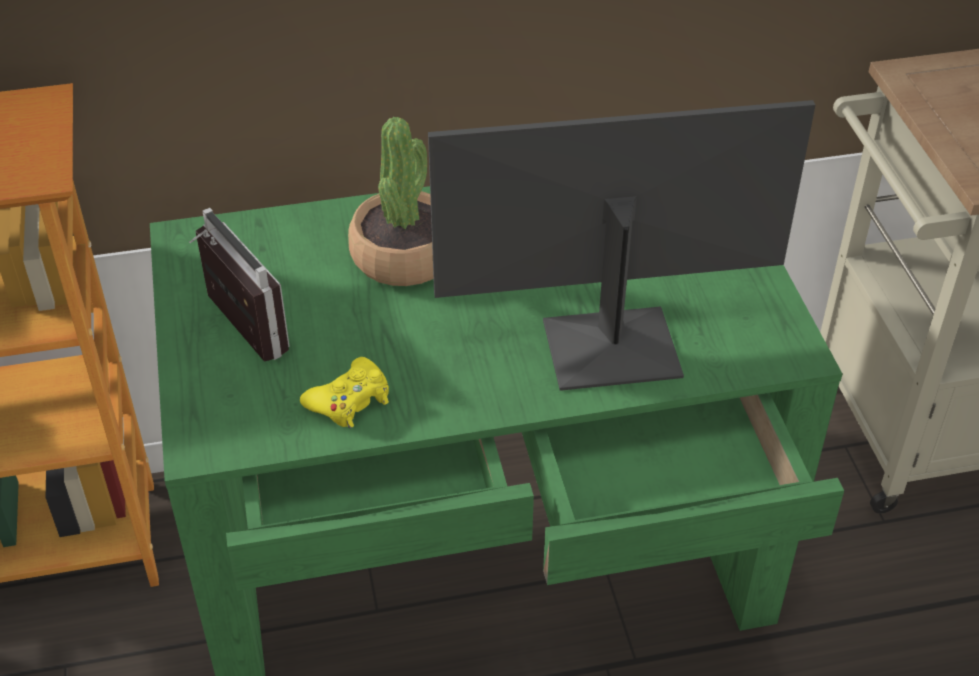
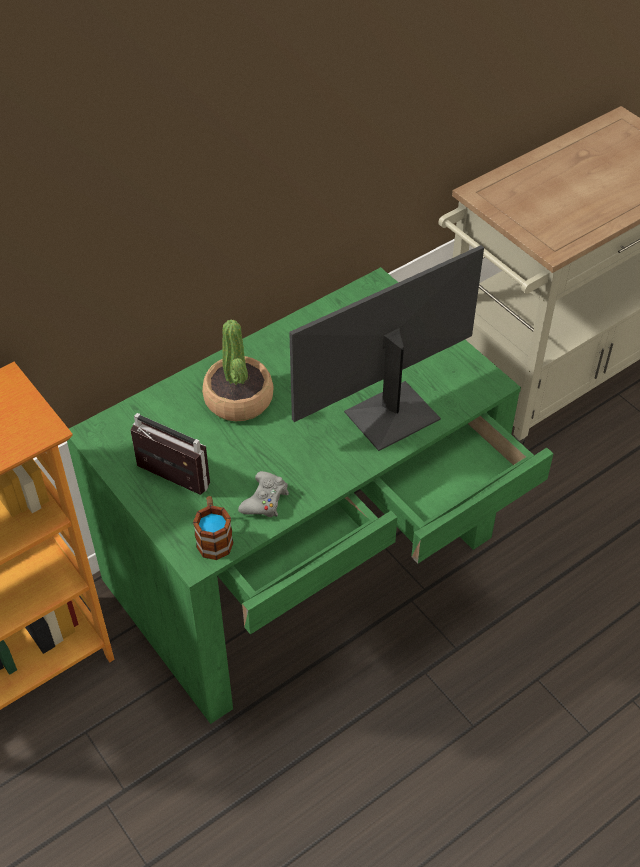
camera: 25 degrees left, 5 degrees up
(244, 426) = (214, 537): none -> mug
(350, 401) = (265, 500): yellow game controller -> grey game controller

